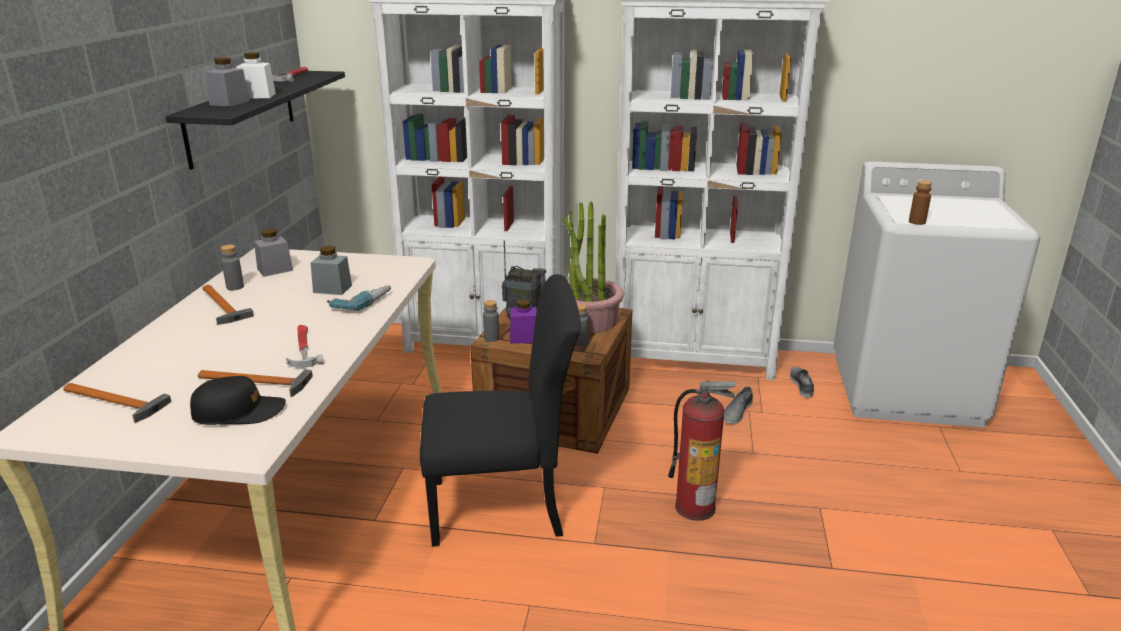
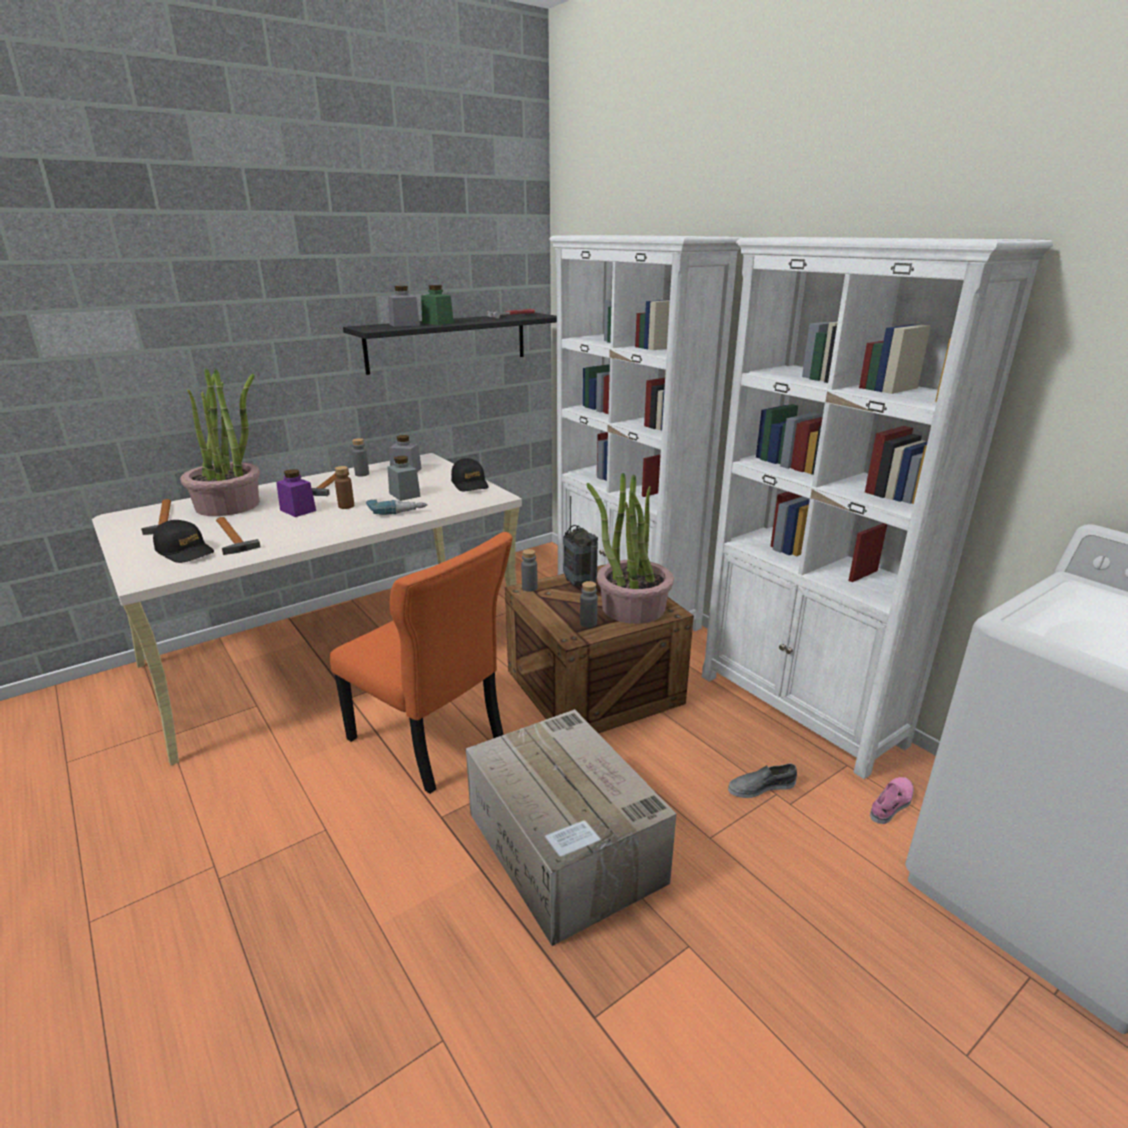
camera: 45 degrees right, 0 degrees up
(158, 362) = (228, 505): none -> potted plant
(258, 96) = (437, 323): white jar -> green jar
(303, 349) = (298, 527): hammer -> none
(371, 261) = (470, 484): none -> black cap
(503, 508) = (430, 742): black chair -> orange chair
(524, 338) = (553, 598): purple jar -> purple jar (298, 510)
(695, 507) = (566, 849): fire extinguisher -> cardboard box
(802, 385) = (891, 804): grey shoe -> pink shoe
(917, 222) = (1043, 631): brown bottle -> brown bottle (346, 506)

